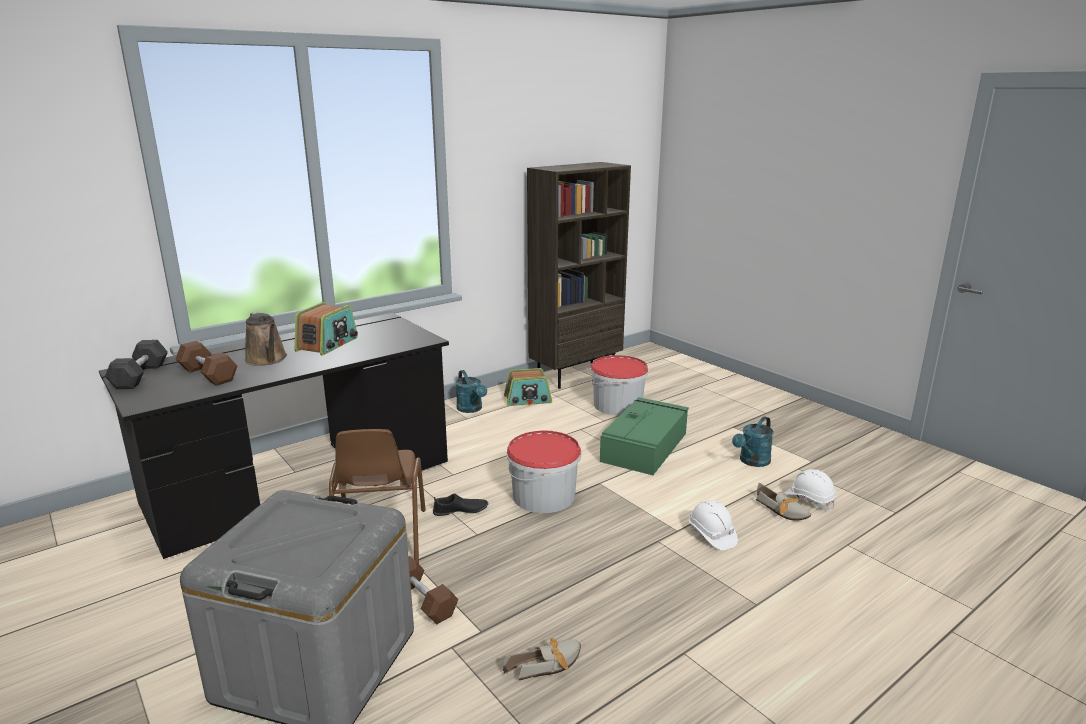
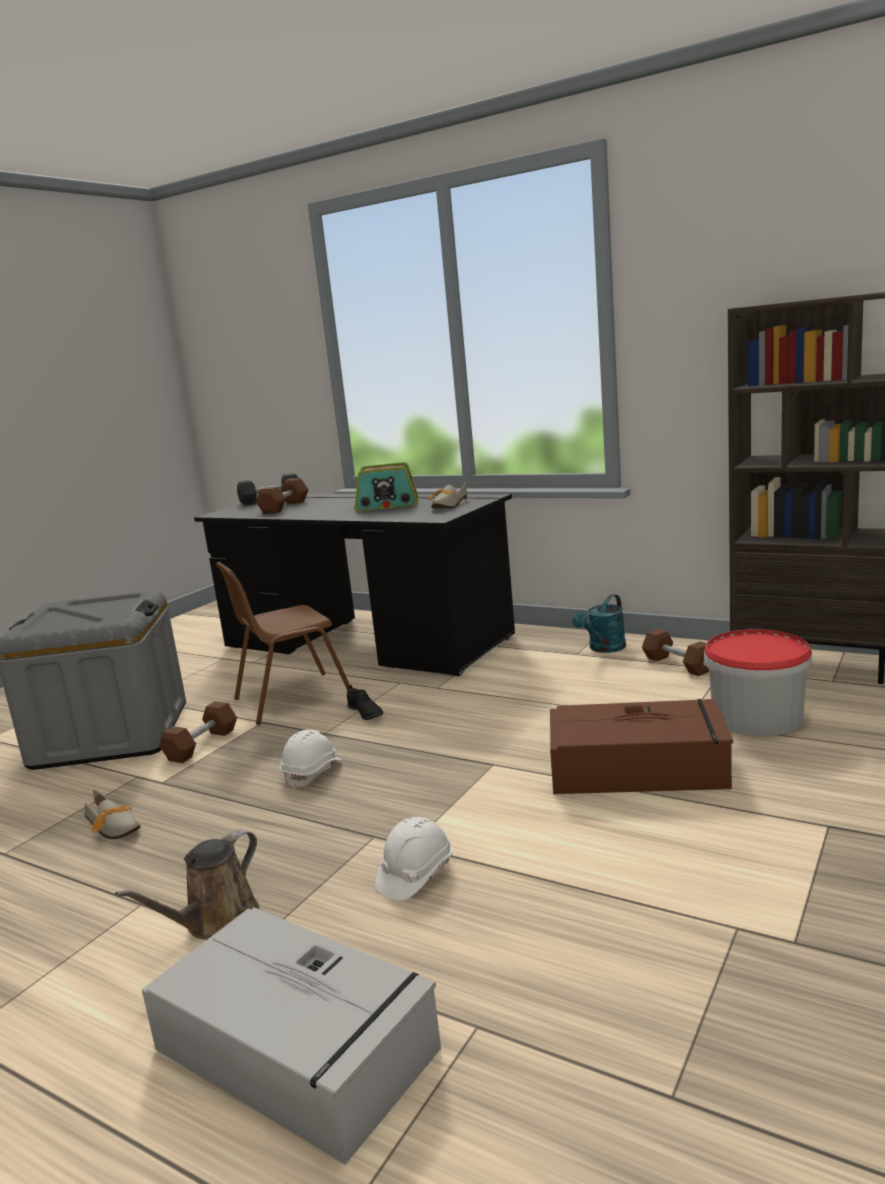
camera: 70 degrees right, 5 degrees down
(267, 360) = (331, 506): brown watering can -> brown watering can (216, 921)
(528, 399) = (678, 664): radio -> brown dumbbell
(544, 495) = (431, 741): bucket -> none
(645, 446) = (640, 768): green storage box -> brown storage box
(752, 462) = (702, 870): turquoise watering can -> none
(783, 511) = (542, 933): shoe -> shoe (447, 506)
(809, 499) = (617, 958): white hard hat -> white hard hat (313, 772)
(855, 599) = (299, 1051): none -> grey storage box

